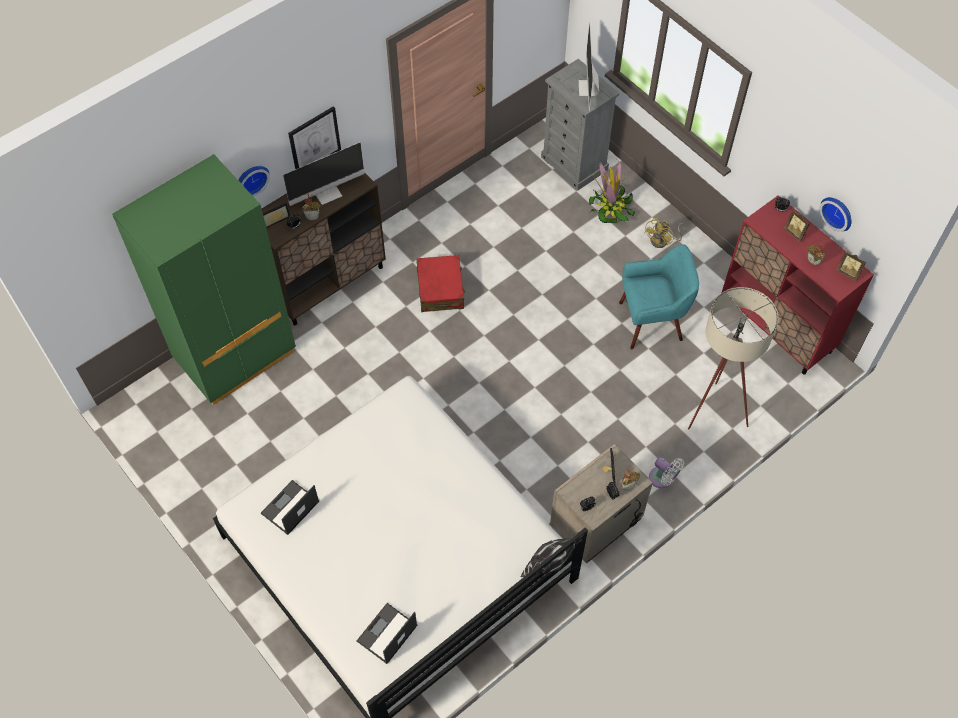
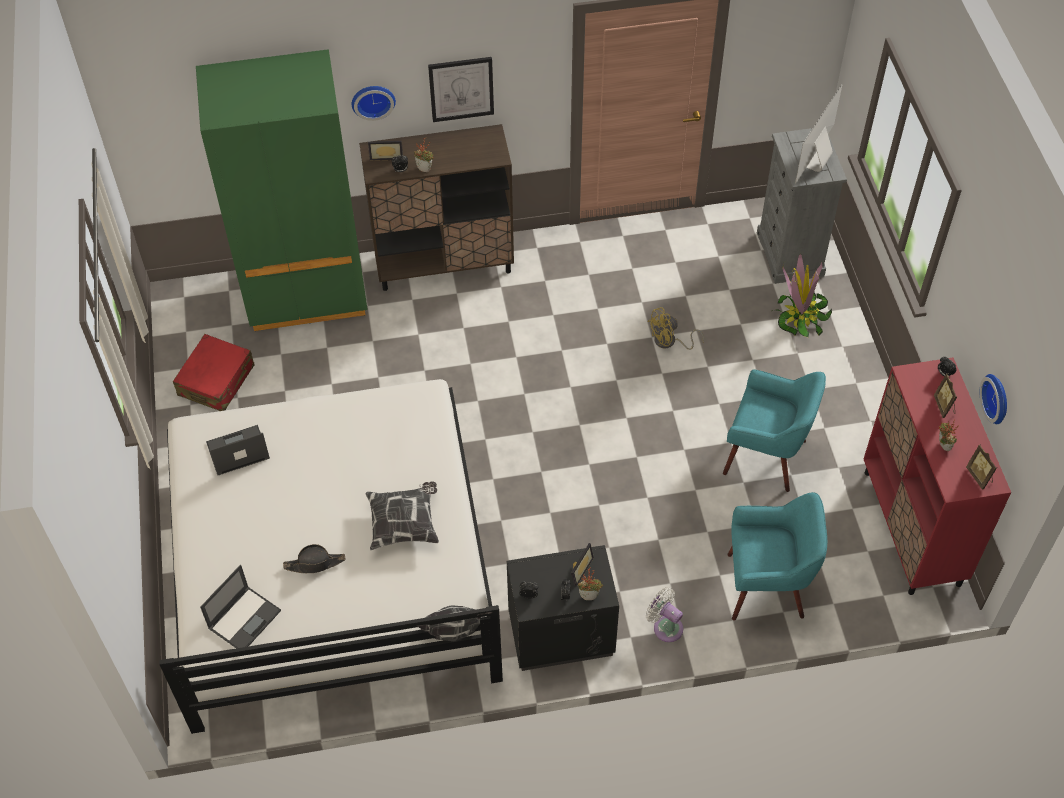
camera: 30 degrees right, 5 degrees down
(328, 193) = (456, 152): monitor -> none
(386, 634) = (245, 618): laptop -> laptop turned 150 degrees clockwise
(410, 564) = (315, 563): none -> black hat
(440, 289) = (555, 320): red suitcase -> red suitcase (216, 380)
(456, 500) = (404, 524): none -> pillow
(597, 523) = (561, 635): beige nightstand -> black nightstand
(662, 479) = (665, 626): white fan -> white fan turned 150 degrees clockwise
(663, 241) = (837, 377): yellow fan -> yellow fan (669, 342)
(710, 416) = (766, 586): beige floor lamp -> turquoise armchair

